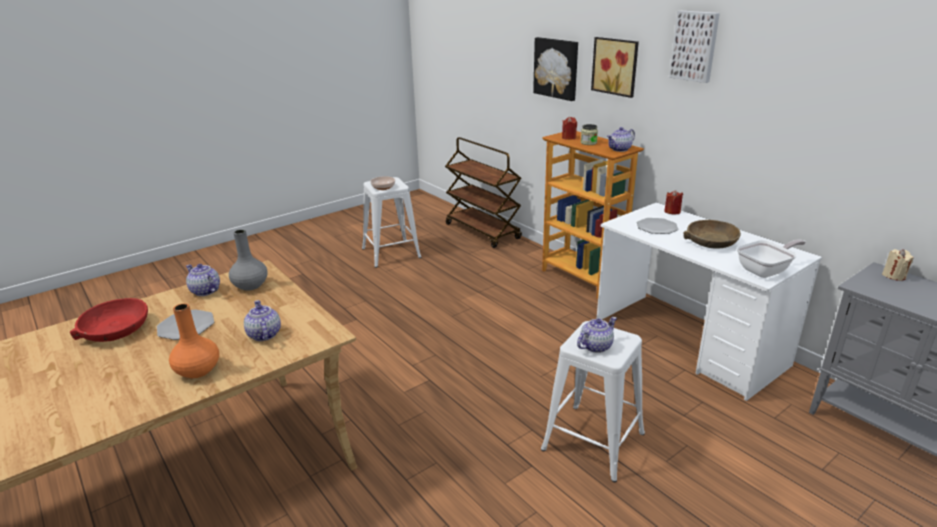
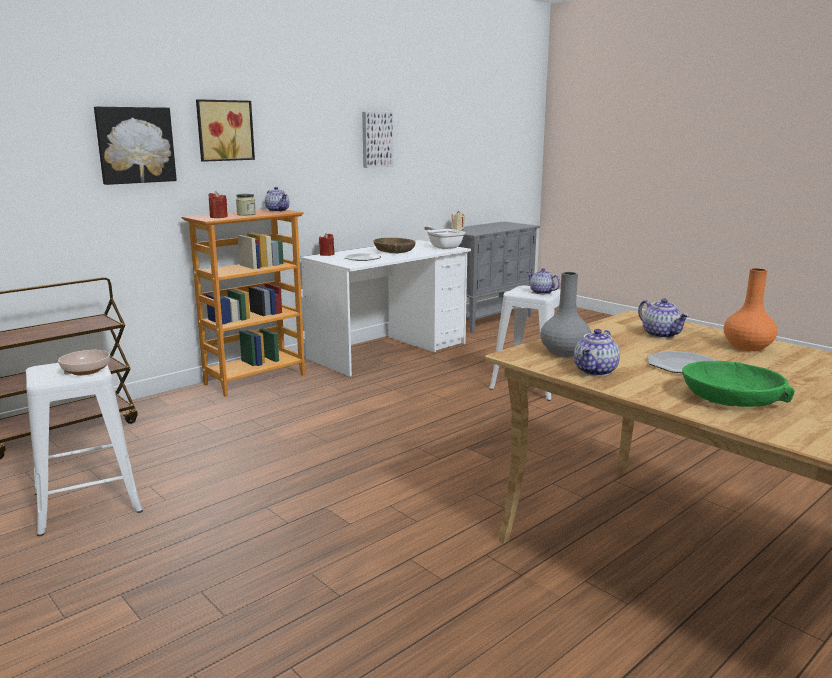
camera: 95 degrees left, 10 degrees down
(116, 330) = (732, 397): red bowl -> green bowl
(263, 334) = (661, 334): teapot -> teapot turned 90 degrees counterclockwise
(695, 46) = (302, 101): picture -> picture (376, 139)

